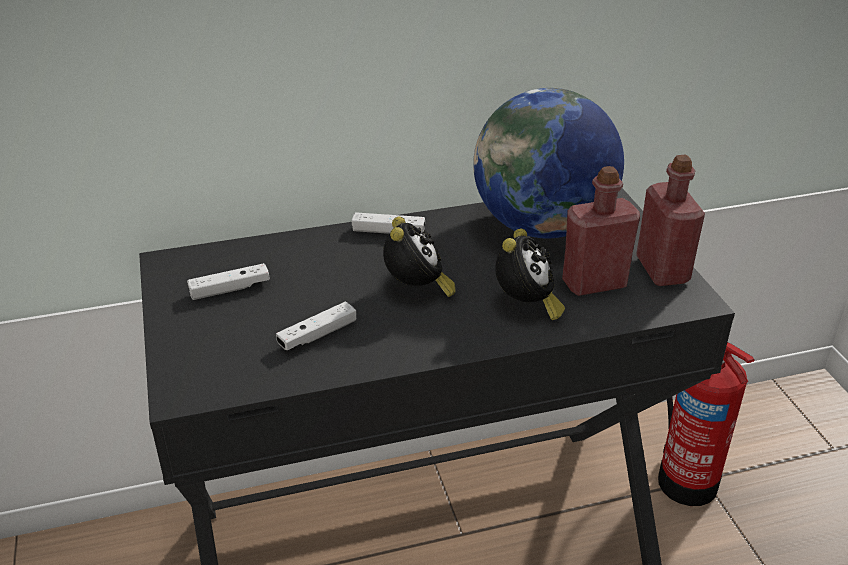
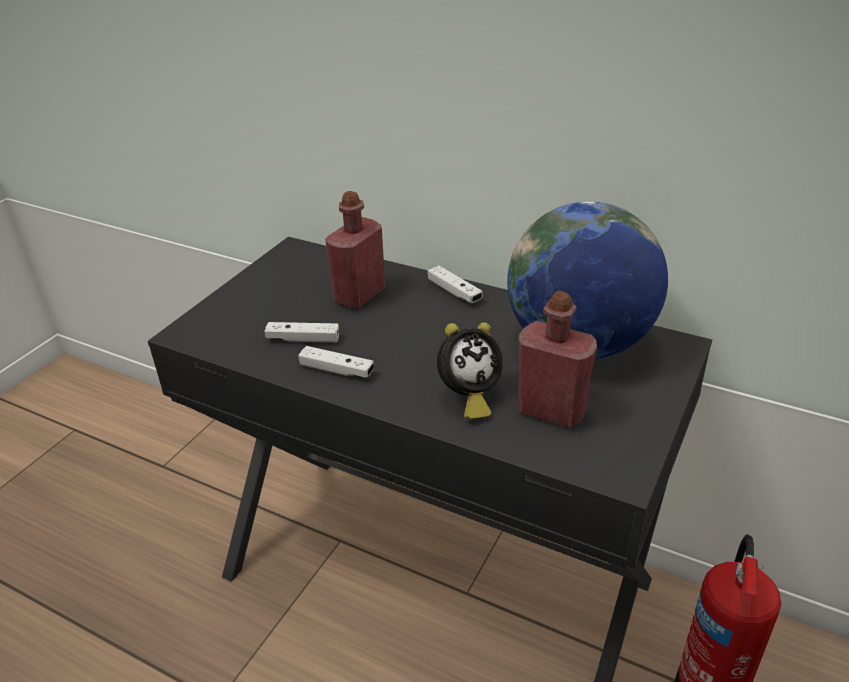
camera: 45 degrees right, 0 degrees up
(230, 289) = (300, 283): white game controller -> white game controller (337, 370)
(417, 290) = (409, 343): alarm clock -> none
(662, 270) = (632, 433): red bottle -> red bottle (359, 295)

